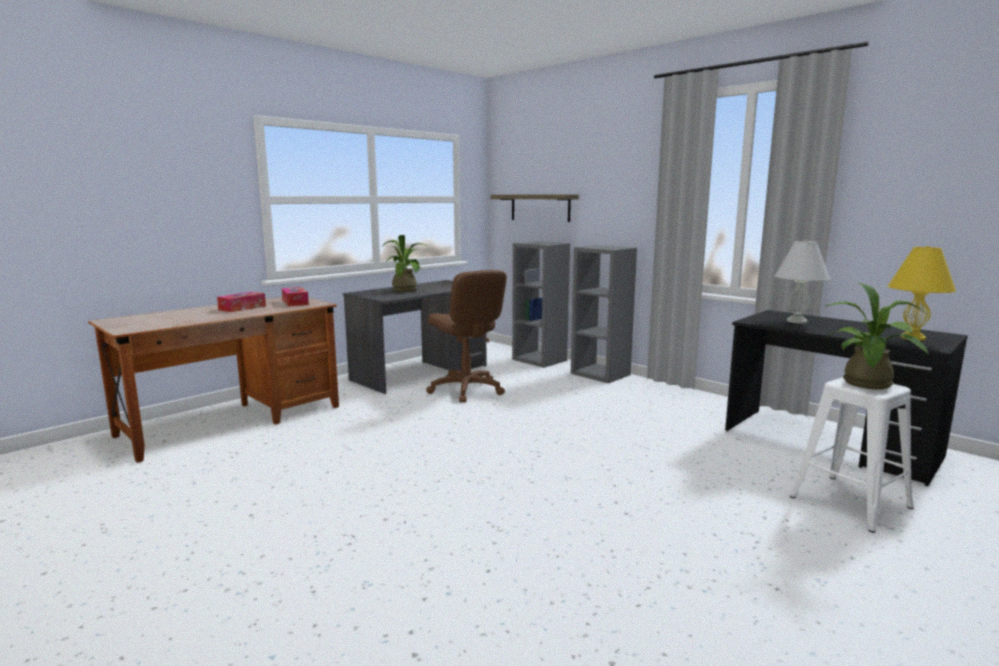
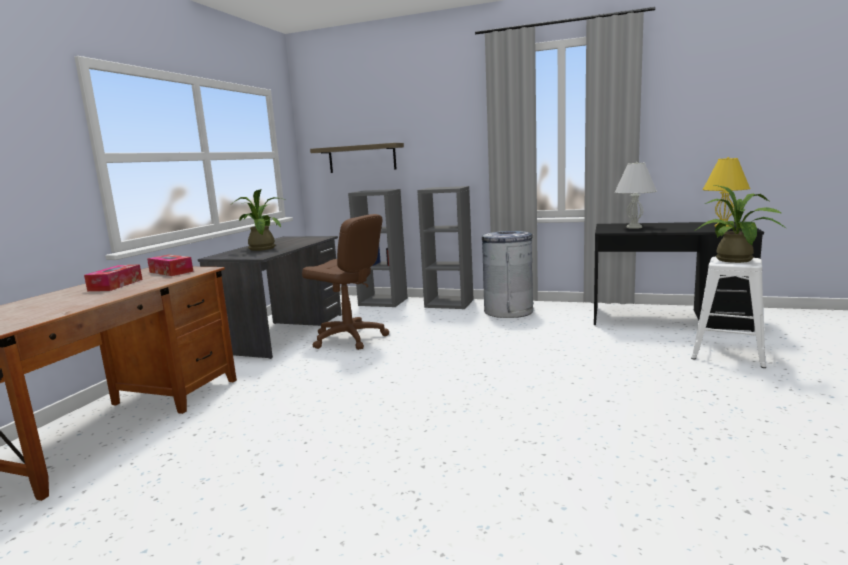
camera: 25 degrees left, 0 degrees up
(650, 395) = (508, 311): none -> grey trash can

